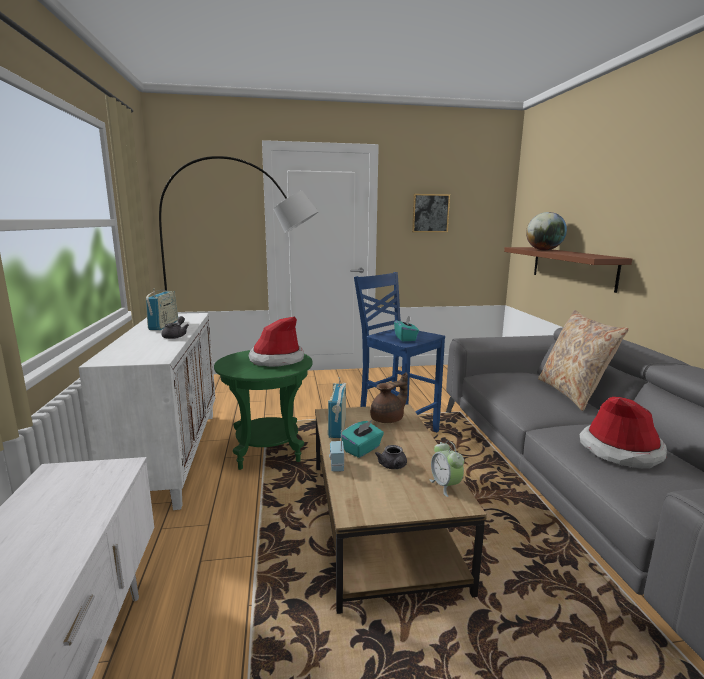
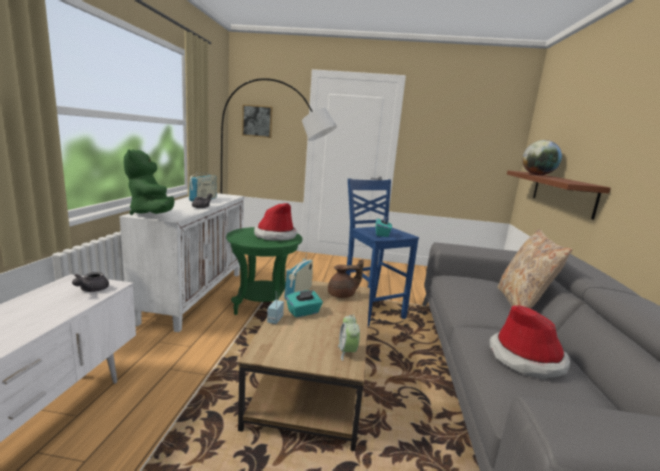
camera: 15 degrees right, 0 degrees up
(122, 357) = (152, 214): none -> green plush toy
(393, 466) = (317, 329): grey teapot -> grey teapot (91, 290)
(430, 213) = (446, 136): picture -> picture (257, 121)

